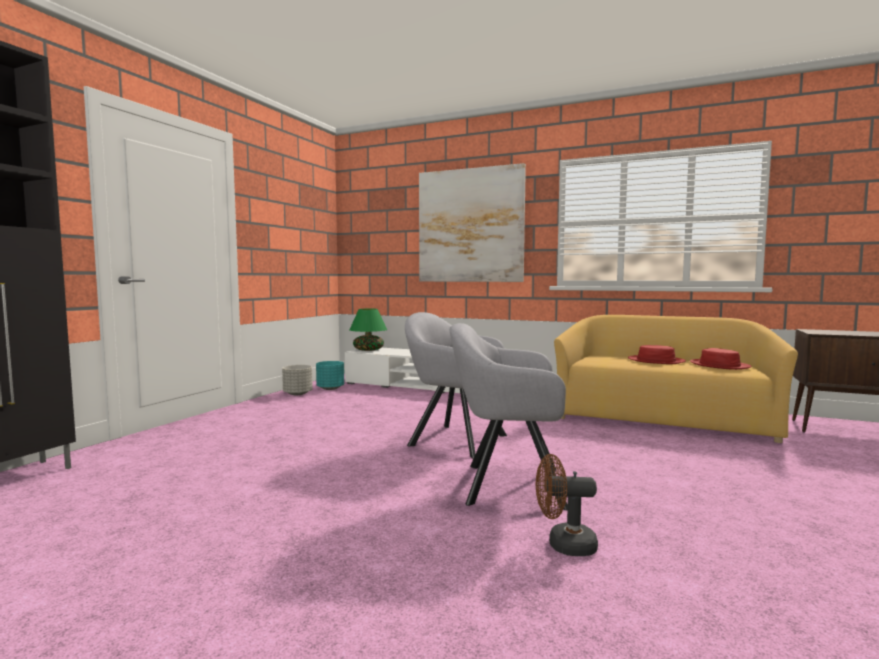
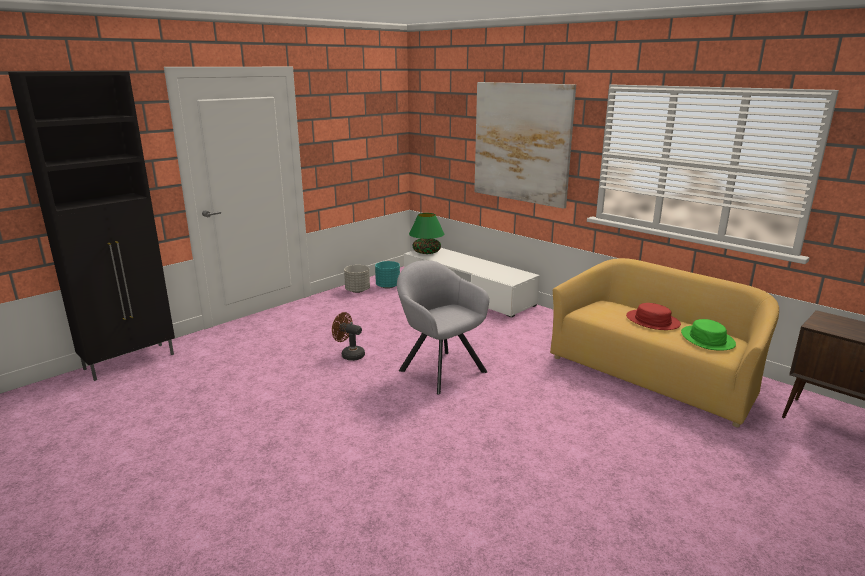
camera: 20 degrees right, 15 degrees up
(506, 485) = (438, 427): grey armchair -> none
(564, 545) = (428, 489): brown fan -> brown fan (349, 355)
(719, 365) = (707, 339): red hat -> green hat

